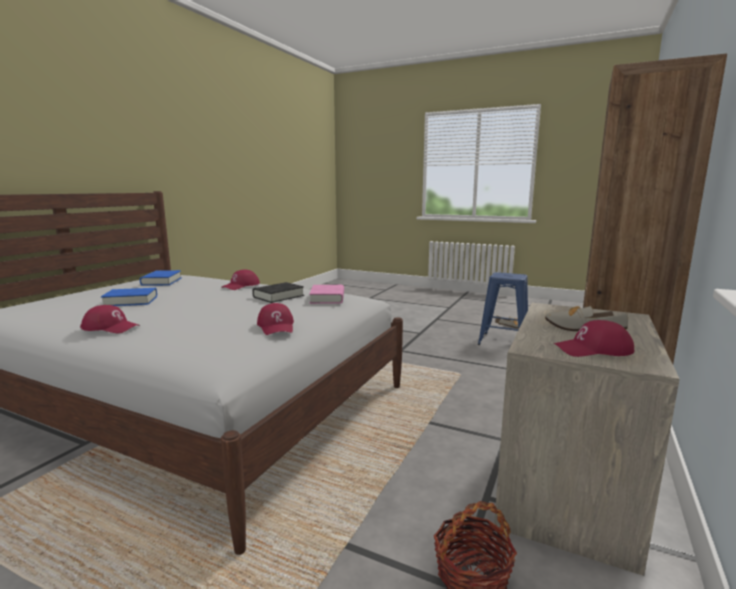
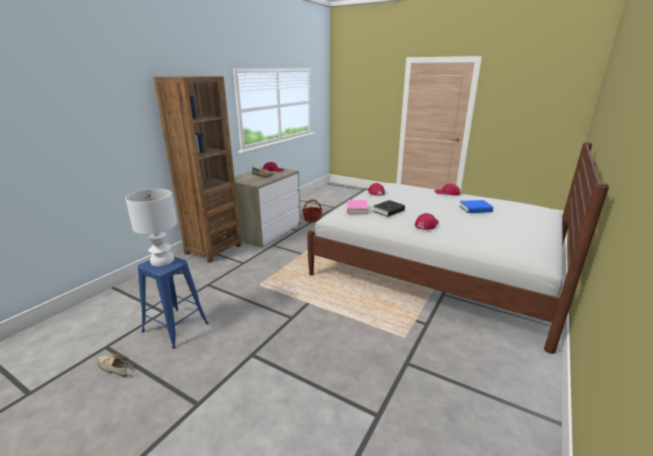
camera: 175 degrees left, 10 degrees up
(161, 281) = (504, 234): blue book -> none
(511, 276) = (162, 261): none -> white table lamp

